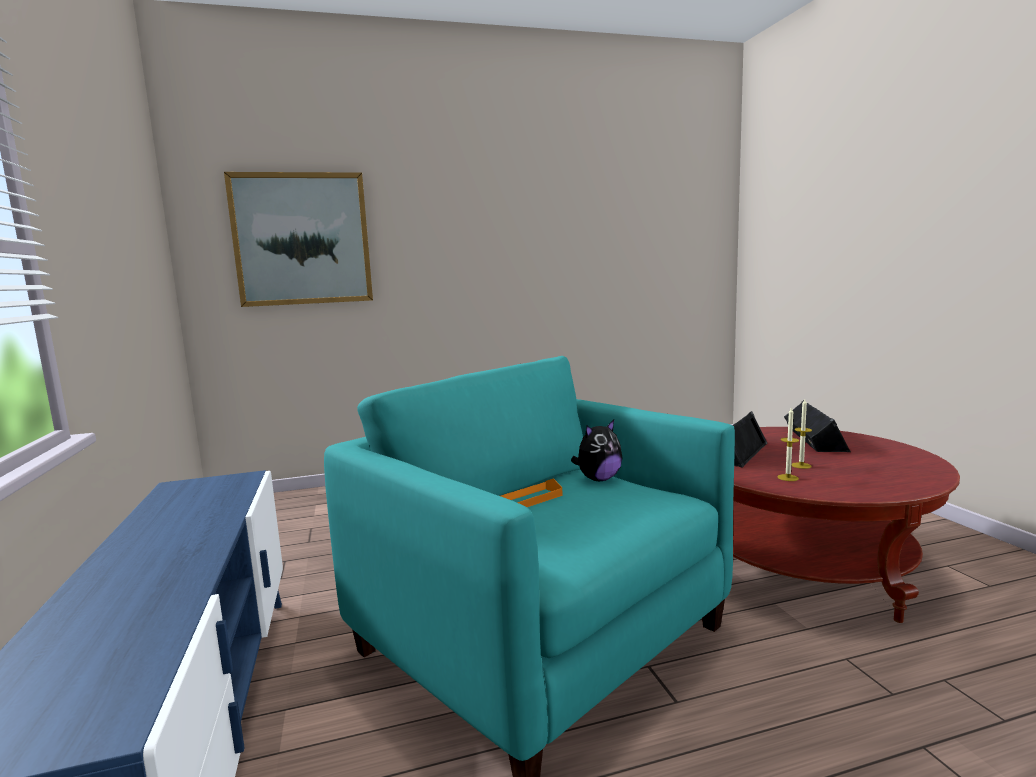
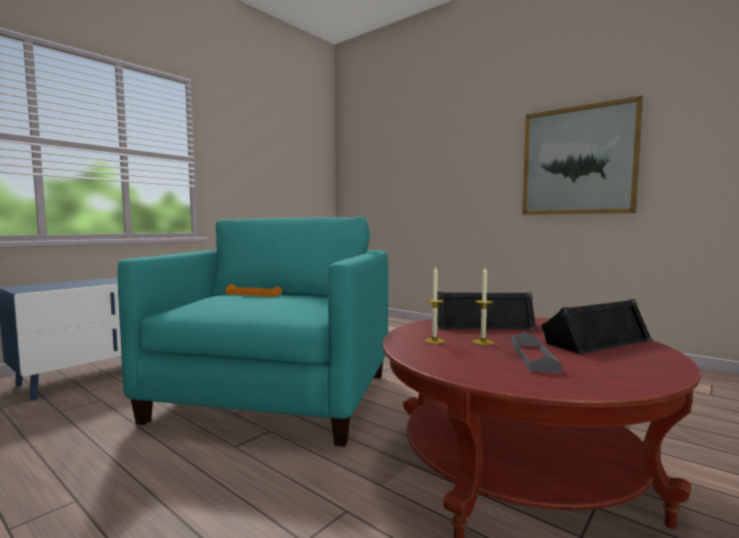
camera: 55 degrees right, 5 degrees down
(302, 239) = (387, 159): picture -> picture (578, 161)
(598, 479) = (316, 299): plush toy -> none
(855, 464) = (533, 357): none -> grey tray

